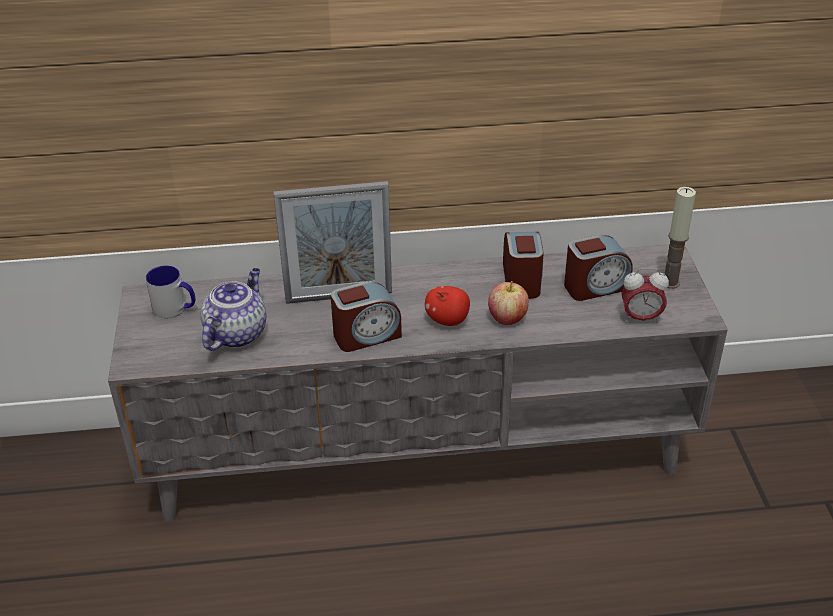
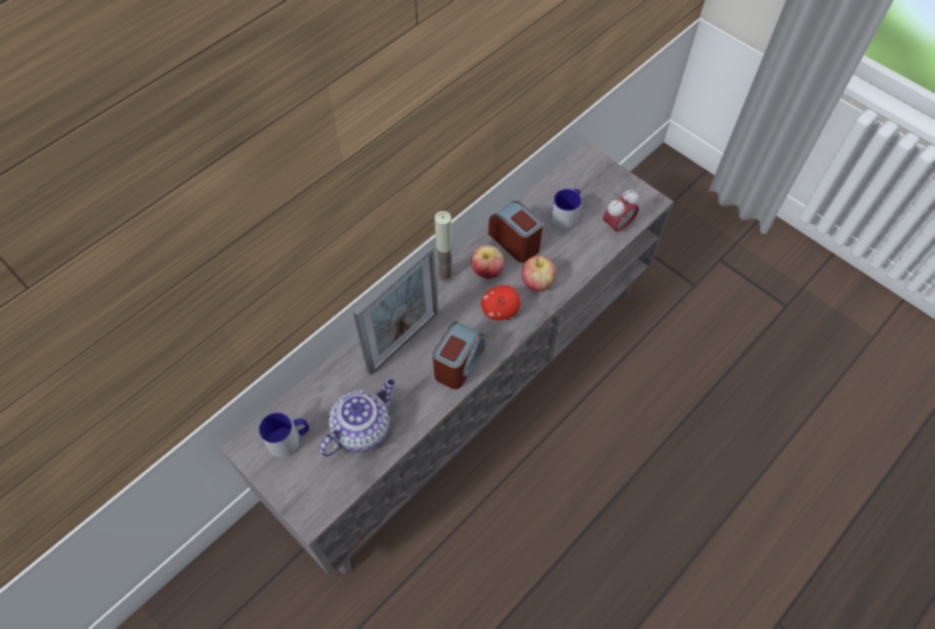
camera: 40 degrees left, 20 degrees up
(236, 333) = (362, 428): teapot -> teapot turned 60 degrees clockwise
(469, 287) = (487, 271): none -> apple
(595, 286) = (566, 216): alarm clock -> mug
(670, 282) = (608, 183): candle -> candle (445, 275)

